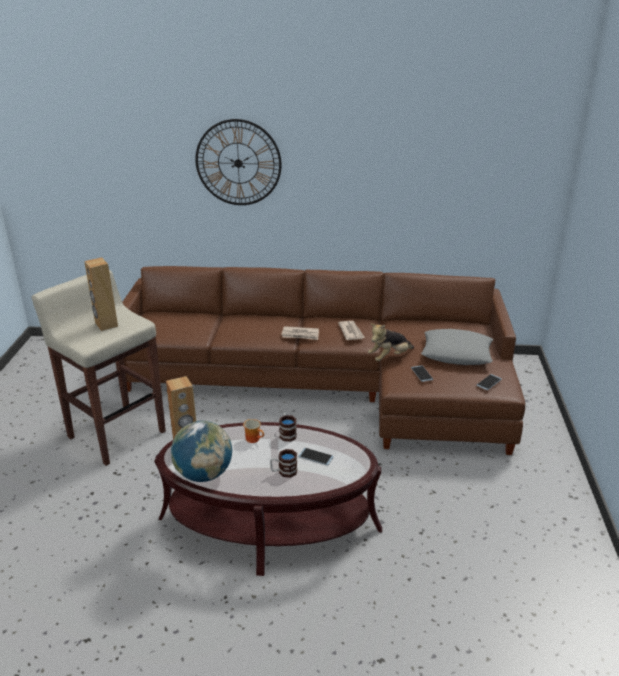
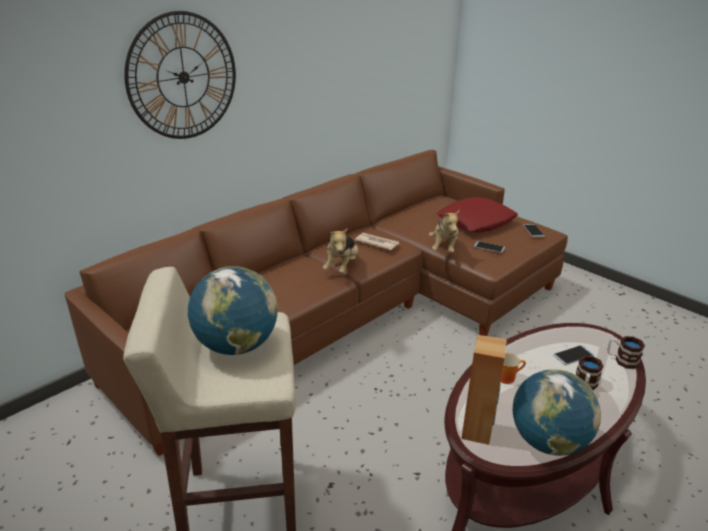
camera: 50 degrees left, 0 degrees up
(106, 325) = (236, 346): brown speaker -> globe
(287, 433) = (517, 353): mug -> mug (621, 360)
(300, 335) = (342, 266): newspaper -> plush toy
(456, 353) = (476, 221): grey pillow -> red pillow

